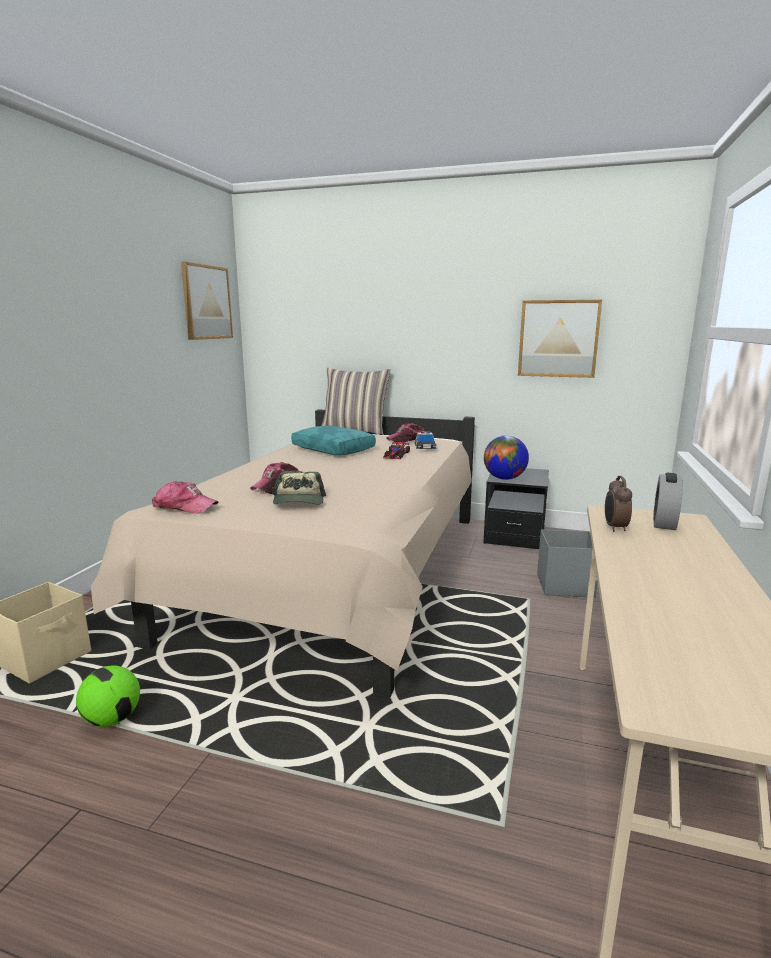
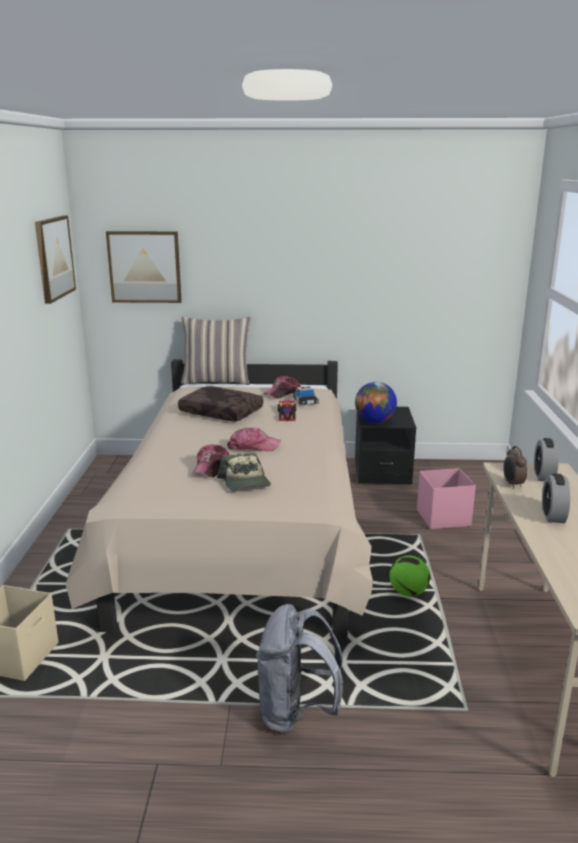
camera: 15 degrees left, 5 degrees up
(112, 719) = (128, 695): football -> football (408, 592)
(184, 507) = (148, 501): cap -> cap (253, 446)
(278, 780) = (296, 713): none -> grey backpack
(334, 449) = (222, 412): turquoise pillow -> brown pillow
(558, 338) = (414, 285): picture -> picture (145, 267)
(564, 585) = (442, 518): grey storage box -> pink storage box
(657, 565) = (553, 515): none -> alarm clock

